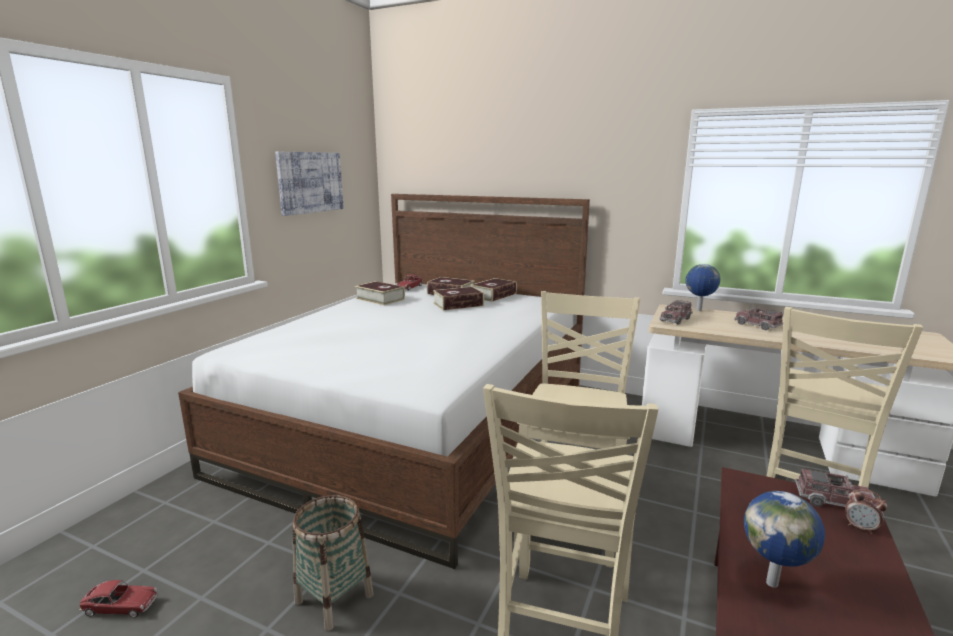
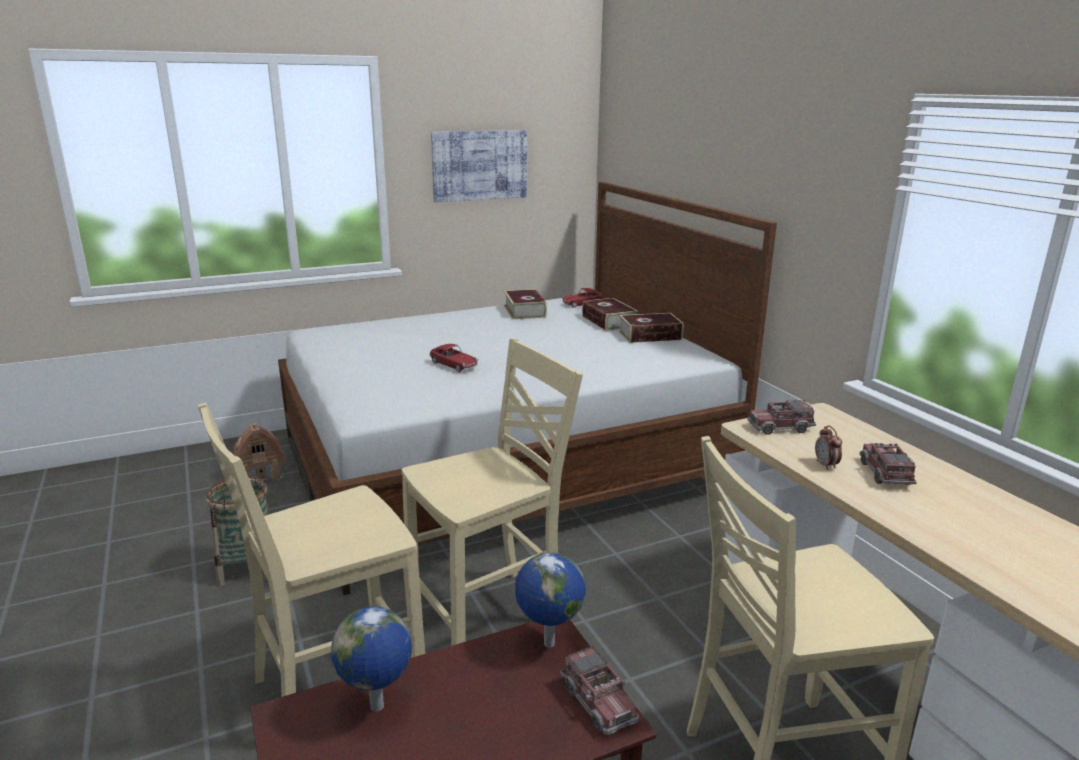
camera: 40 degrees right, 5 degrees up
(121, 606) = (153, 507): toy car -> toy car (453, 365)
(210, 517) = (261, 474): none -> toy house
(458, 304) = (584, 337): book -> none
(699, 310) = (857, 426): globe -> globe (547, 644)
(860, 528) = (564, 736): alarm clock -> alarm clock (826, 465)

